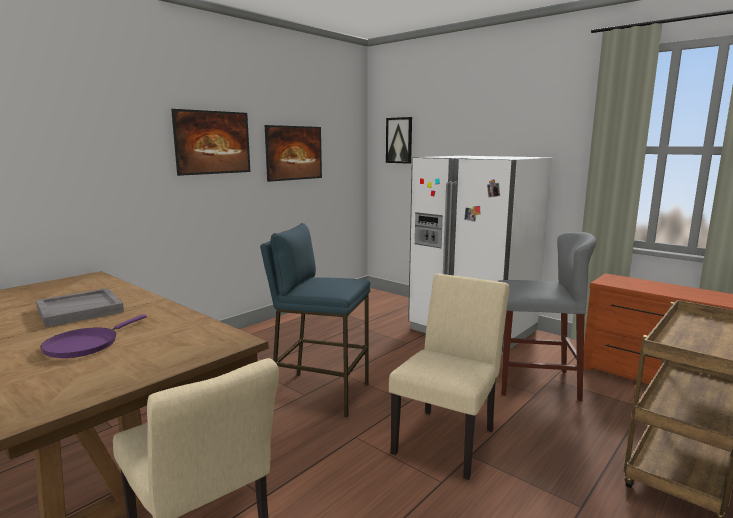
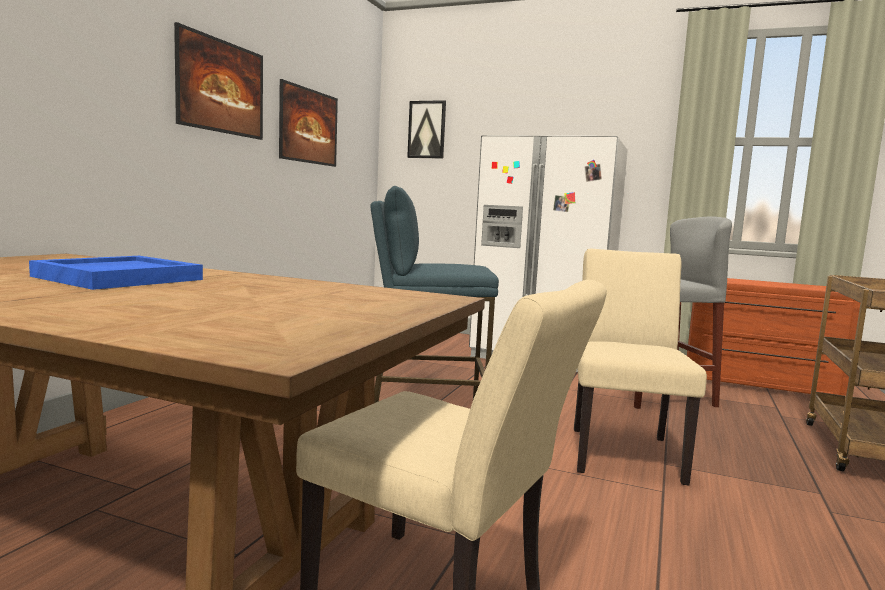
camera: 20 degrees left, 5 degrees down
(80, 310) = (119, 278): grey tray -> blue tray
(85, 345) = (211, 301): purple frying pan -> none

